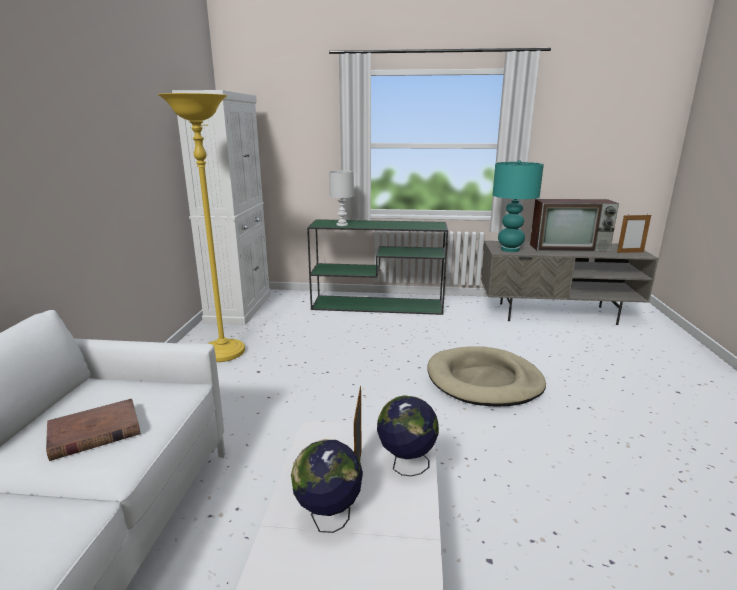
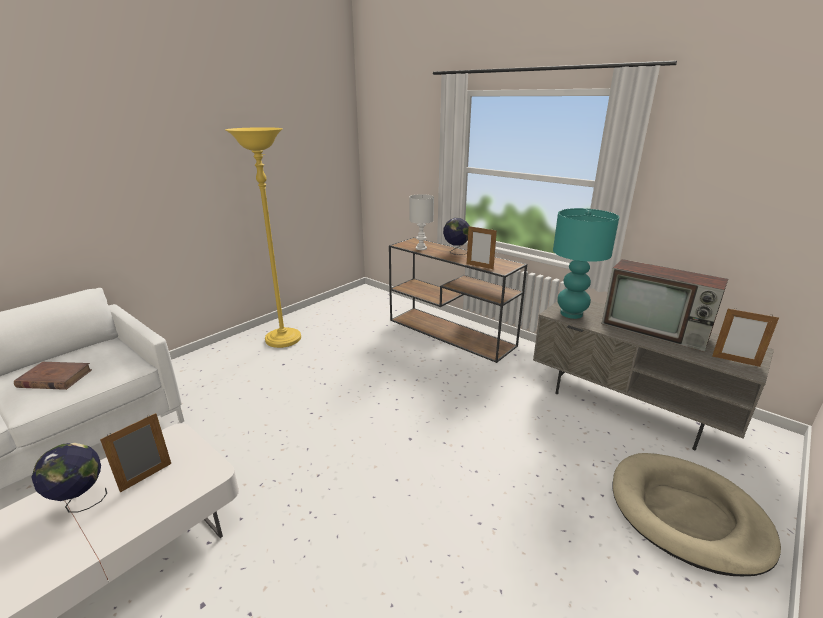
camera: 35 degrees right, 5 degrees up
(239, 308) = (343, 303): white cabinet -> none
(379, 305) = (451, 333): green console table -> brown console table
(406, 465) = (173, 491): globe -> globe (456, 252)
(417, 228) = (479, 266): none -> picture frame
(484, 381) = (431, 448): beige dog bed -> beige dog bed (686, 514)

